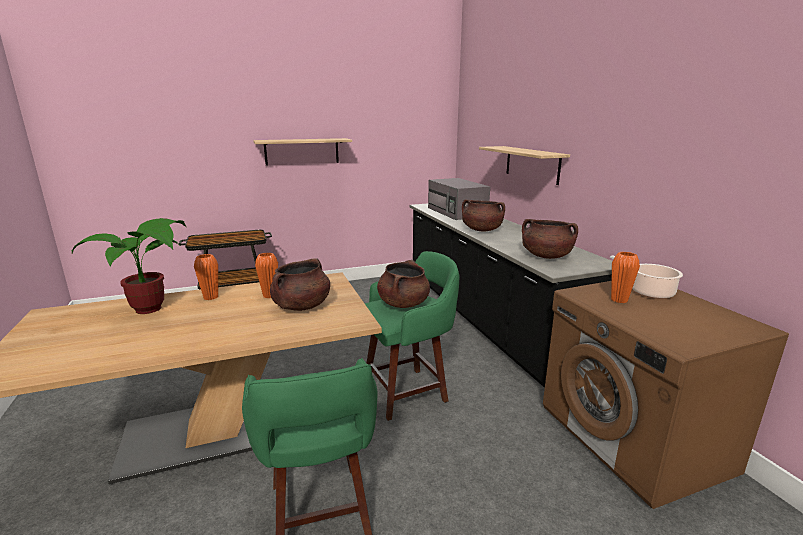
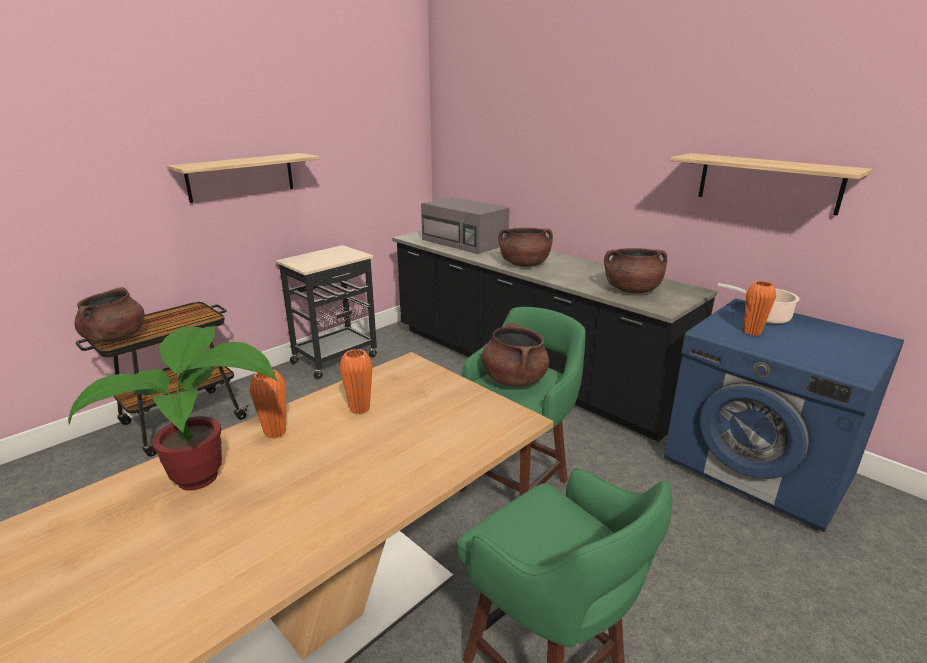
camera: 25 degrees left, 5 degrees up
(301, 306) = (423, 415): brown cooking pot -> brown cooking pot (115, 337)
(354, 288) = (335, 359): none -> cart
(532, 164) = (566, 178): shelf -> shelf (768, 182)
(631, 443) = (757, 472): brown washing machine -> blue washing machine

